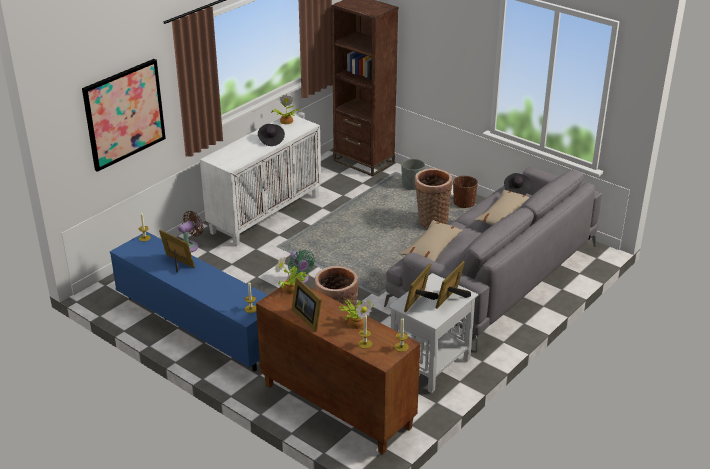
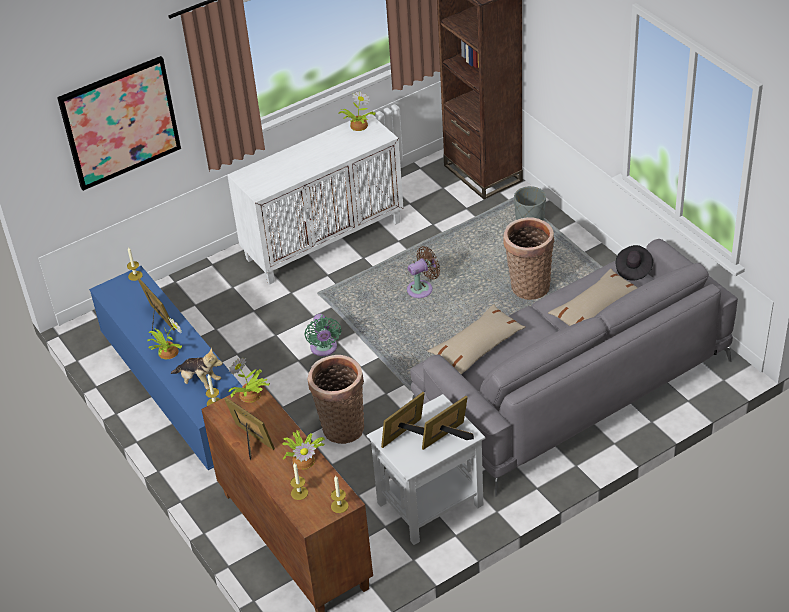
camera: 20 degrees right, 10 degrees up
(190, 246) = (215, 275): brown fan -> brown fan (422, 288)
(195, 282) = (167, 352): none -> potted plant
(231, 297) = (199, 381): none -> plush toy
(271, 140) = (326, 155): black hat -> none
(308, 317) = (251, 441): picture frame -> picture frame turned 150 degrees clockwise
(463, 203) = (585, 261): brown planter -> none

